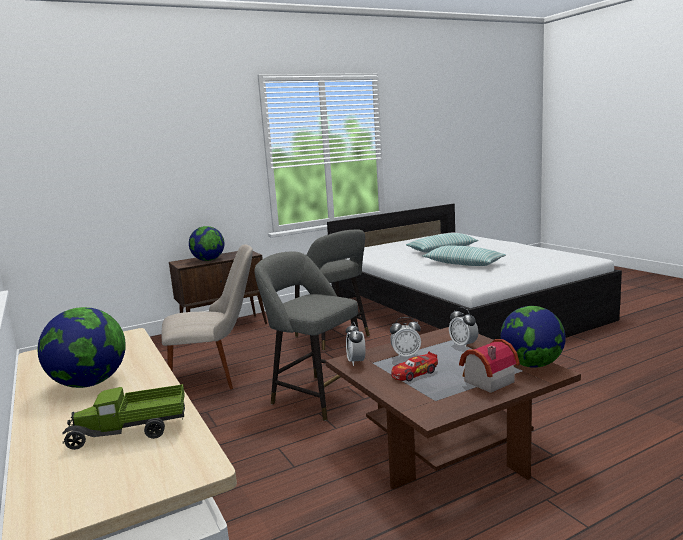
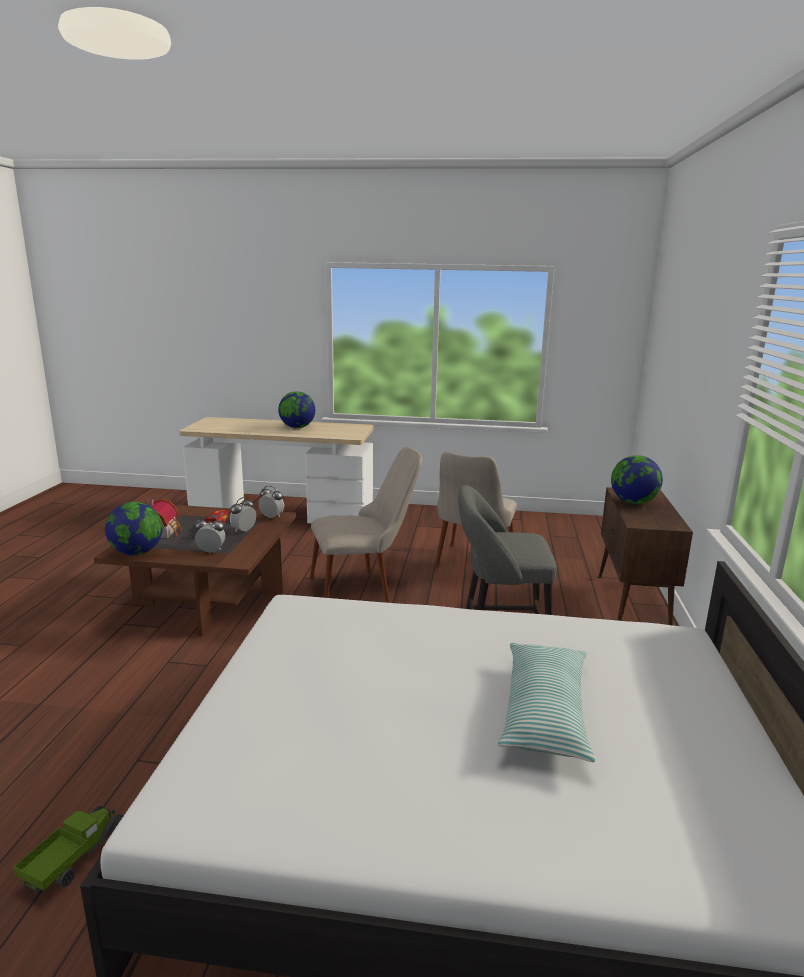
camera: 125 degrees right, 5 degrees up
(130, 432) = (236, 427): toy truck -> toy truck (74, 858)
(315, 395) = (364, 588): grey stool -> beige chair
(463, 264) = (400, 664): pillow -> none

